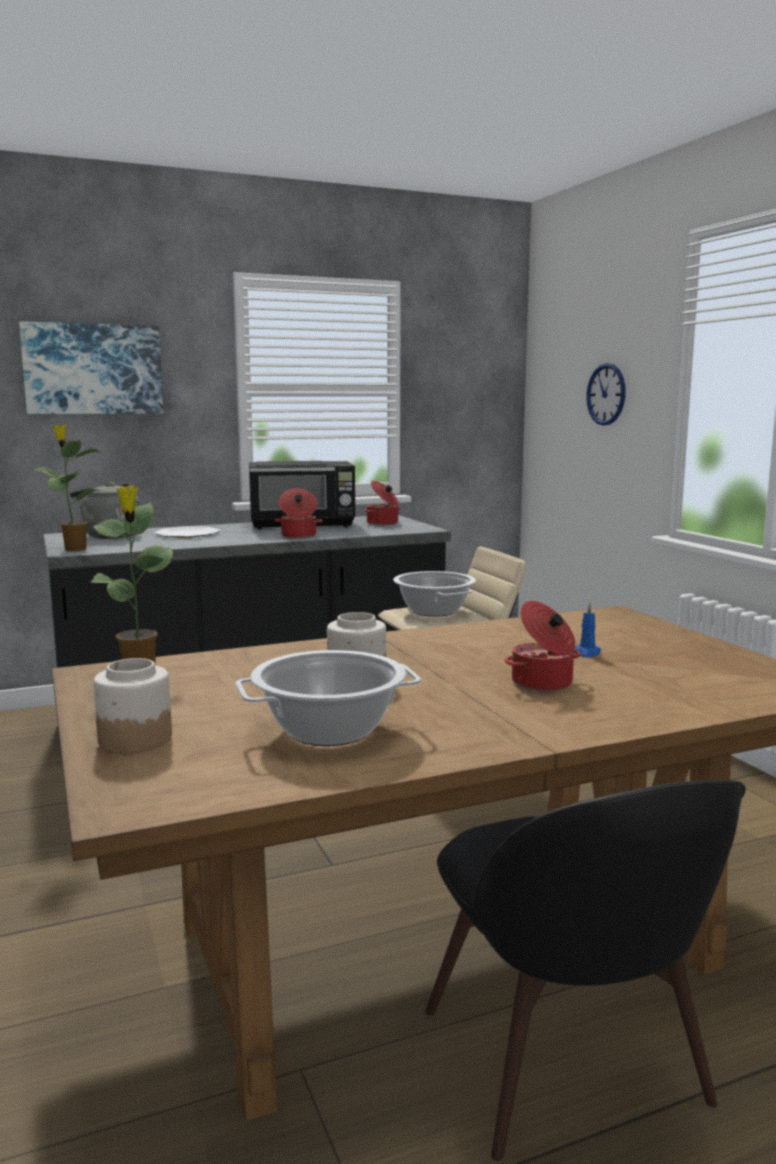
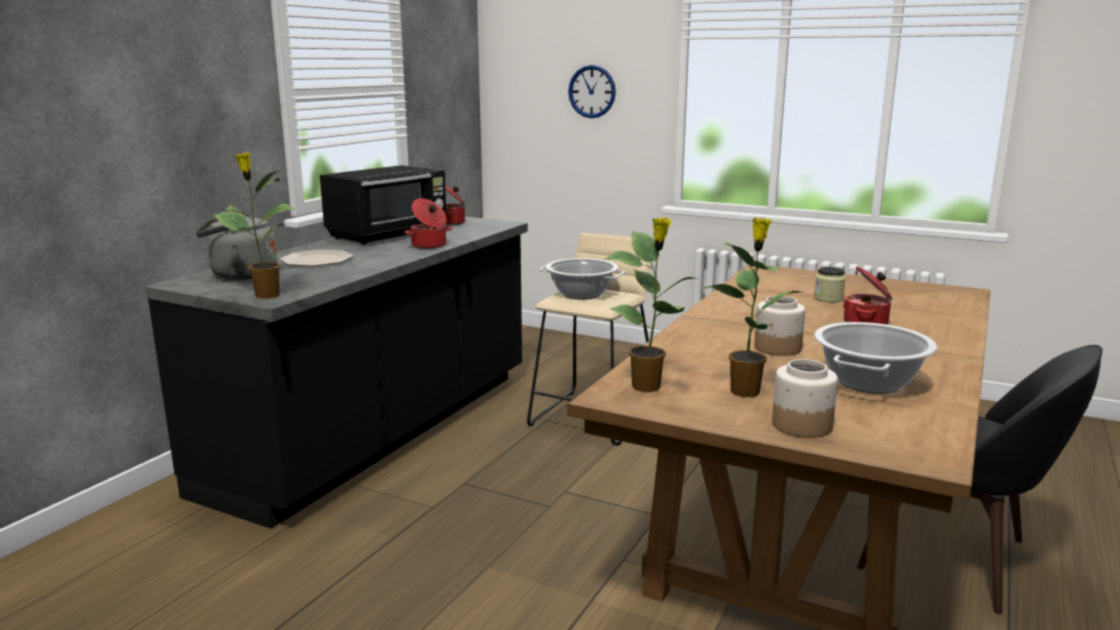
camera: 40 degrees left, 5 degrees up
(93, 369) = (147, 77): picture -> none
(196, 700) = (745, 391): none -> potted plant
(587, 653) = (828, 298): blue candle -> jar

